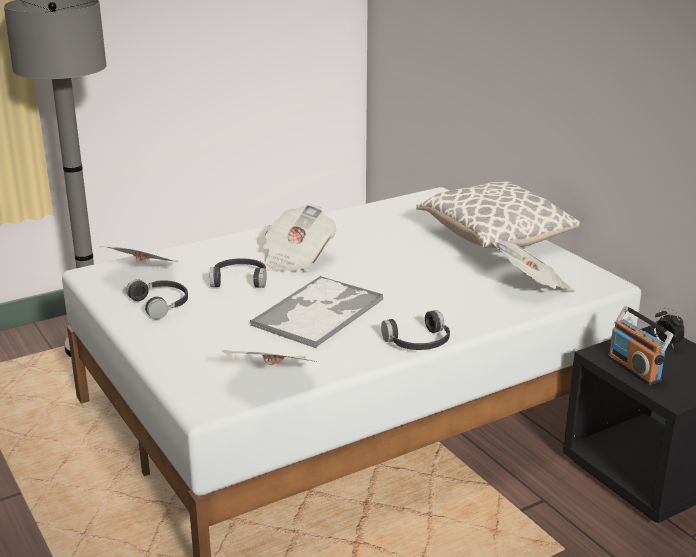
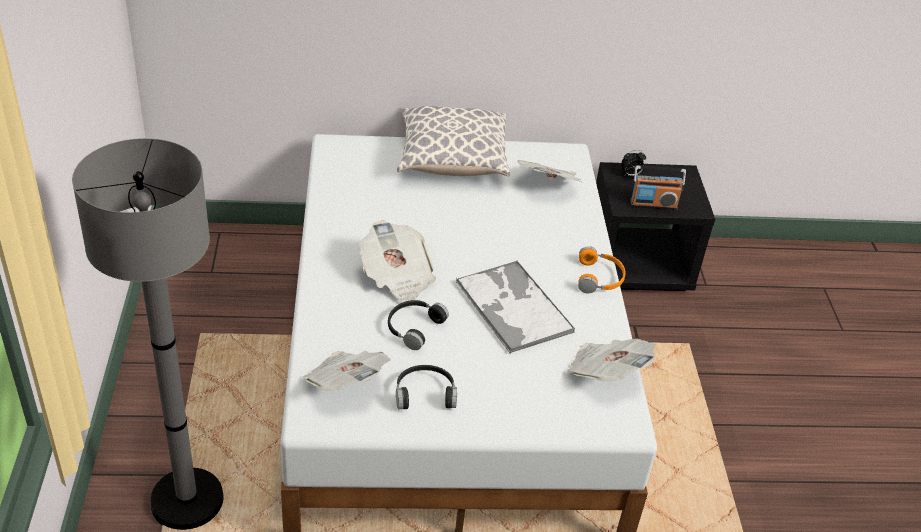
camera: 65 degrees left, 15 degrees up
(419, 343) = (600, 278): black headphones -> orange headphones

